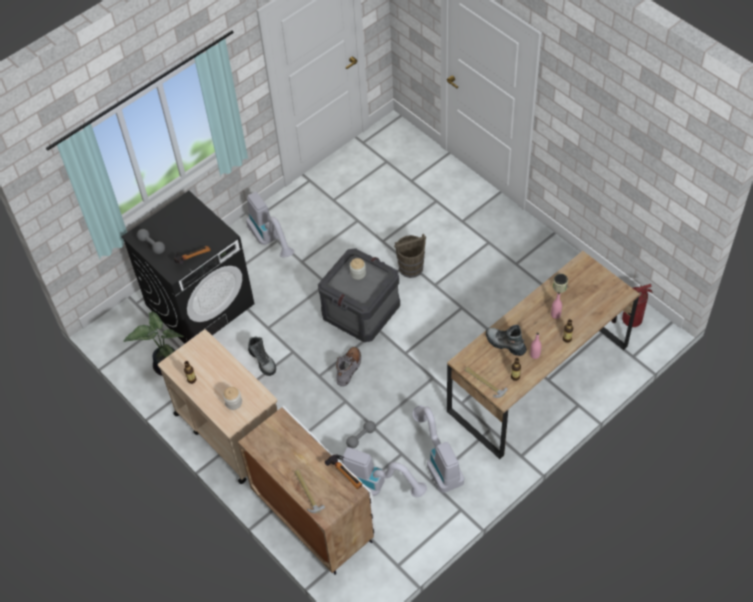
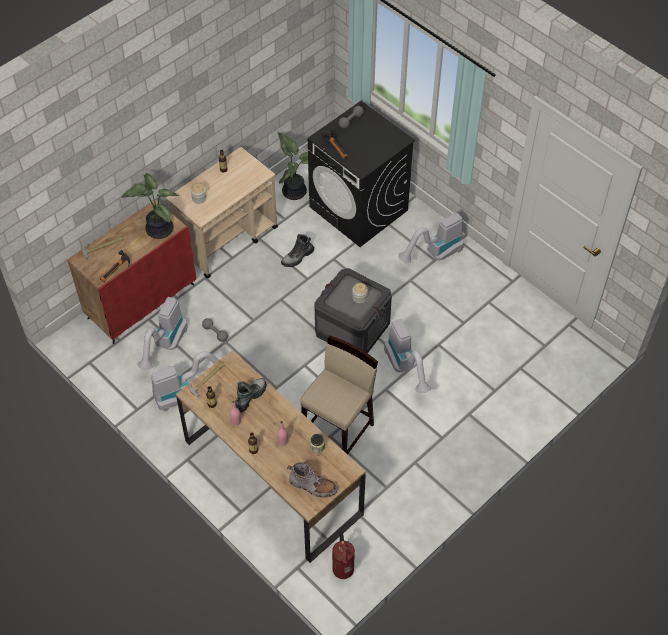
camera: 85 degrees right, 0 degrees up
(285, 435) = (158, 229): none -> potted plant
(312, 516) = (141, 300): white cabinet -> red cabinet
(349, 368) = (288, 321): grey boot -> grey boot (312, 486)
(410, 268) = (406, 368): brown bucket -> vacuum cleaner
(484, 323) = (339, 432): none -> beige stool

